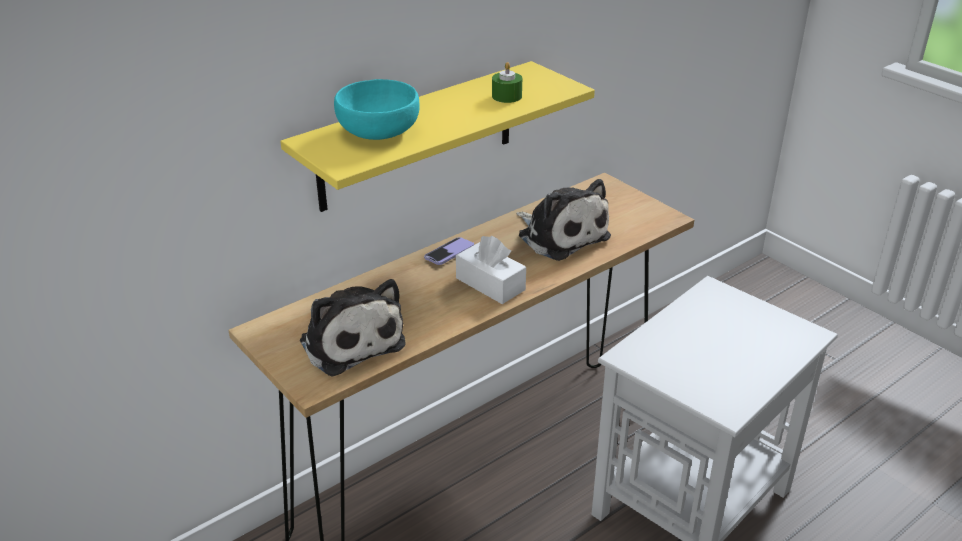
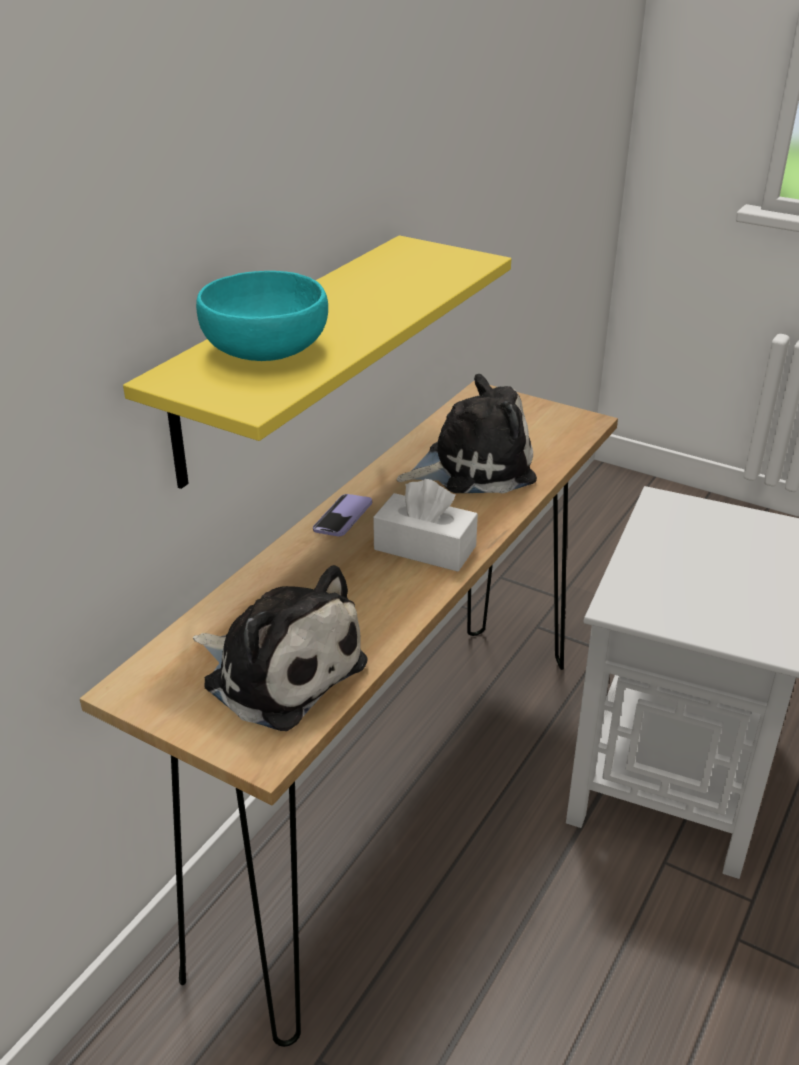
camera: 20 degrees left, 0 degrees up
(506, 96) = (406, 280): green candle -> none
(560, 235) = (473, 466): plush toy -> plush toy turned 45 degrees counterclockwise

